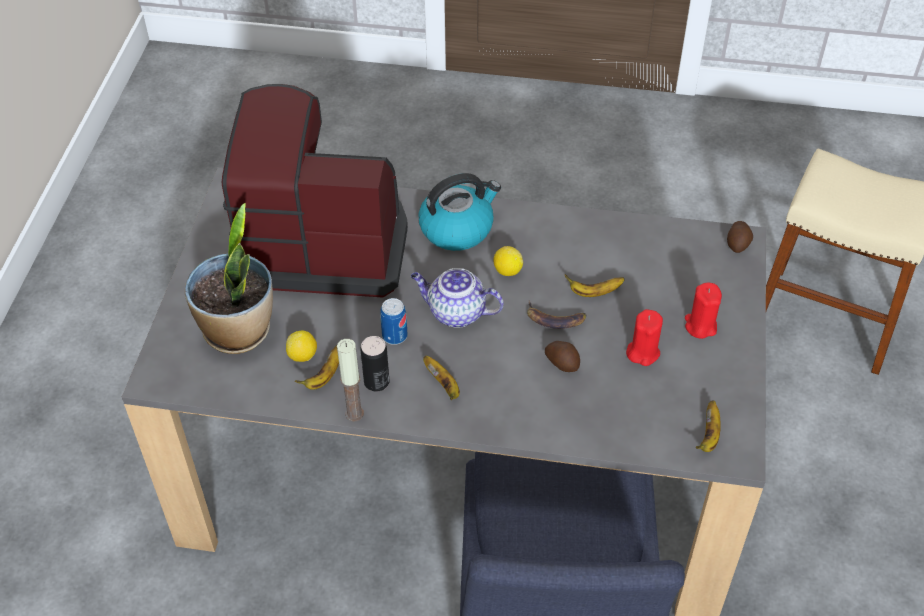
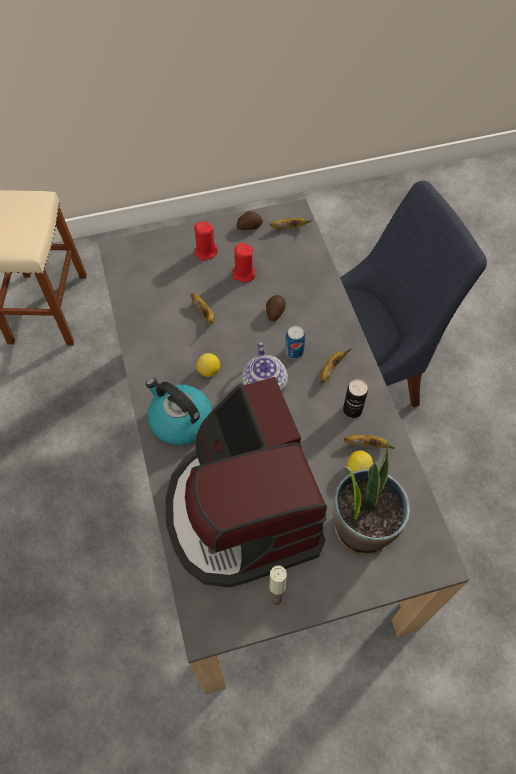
camera: 115 degrees left, 10 degrees up
(354, 413) = (385, 411): candle -> candle (276, 599)
(394, 336) = (307, 416): can -> can (294, 351)
(555, 319) = (240, 328): banana -> none
(738, 243) = (120, 251): potato -> potato (249, 226)

